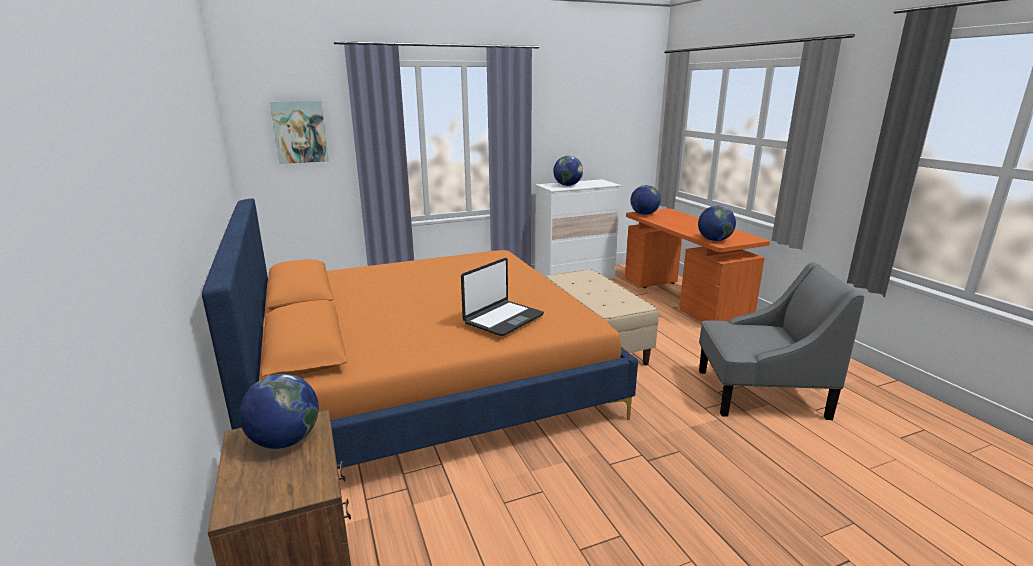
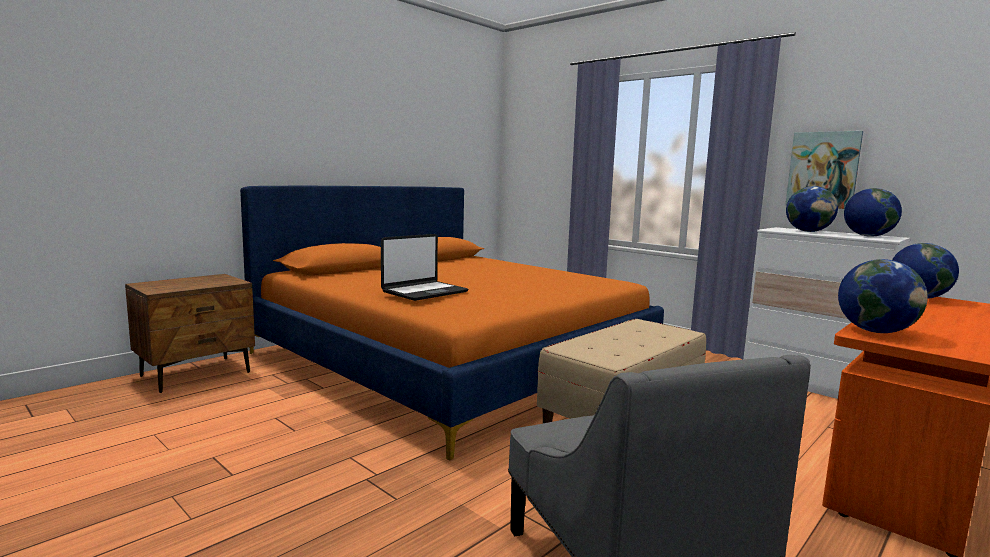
camera: 65 degrees right, 10 degrees down
(285, 441) = (212, 281): globe -> globe (868, 236)
(300, 132) = (543, 146): picture -> picture (823, 170)
(503, 319) = (424, 292): laptop -> laptop turned 60 degrees counterclockwise

